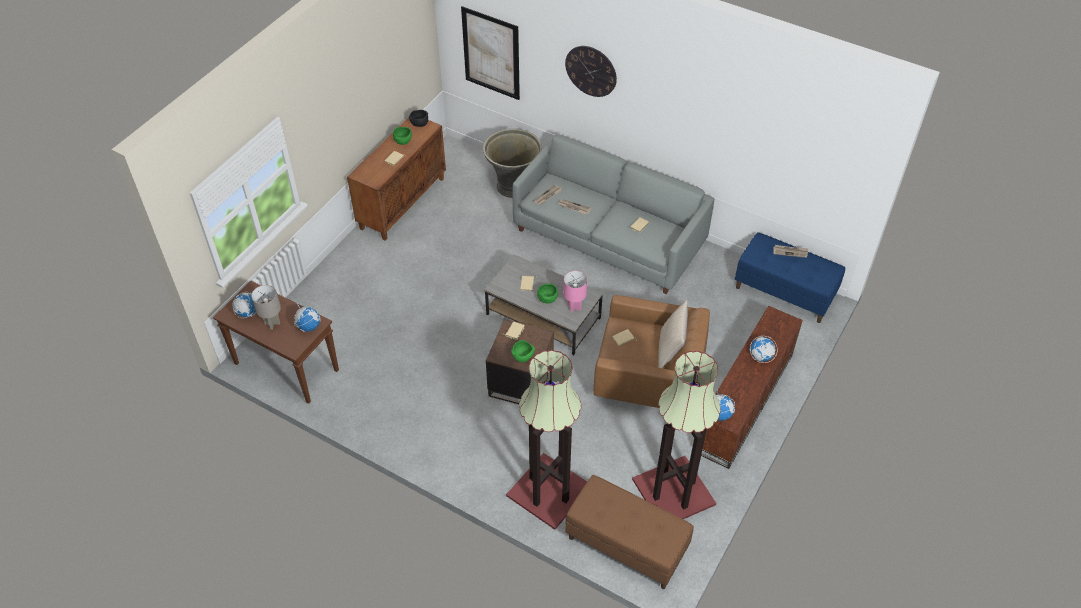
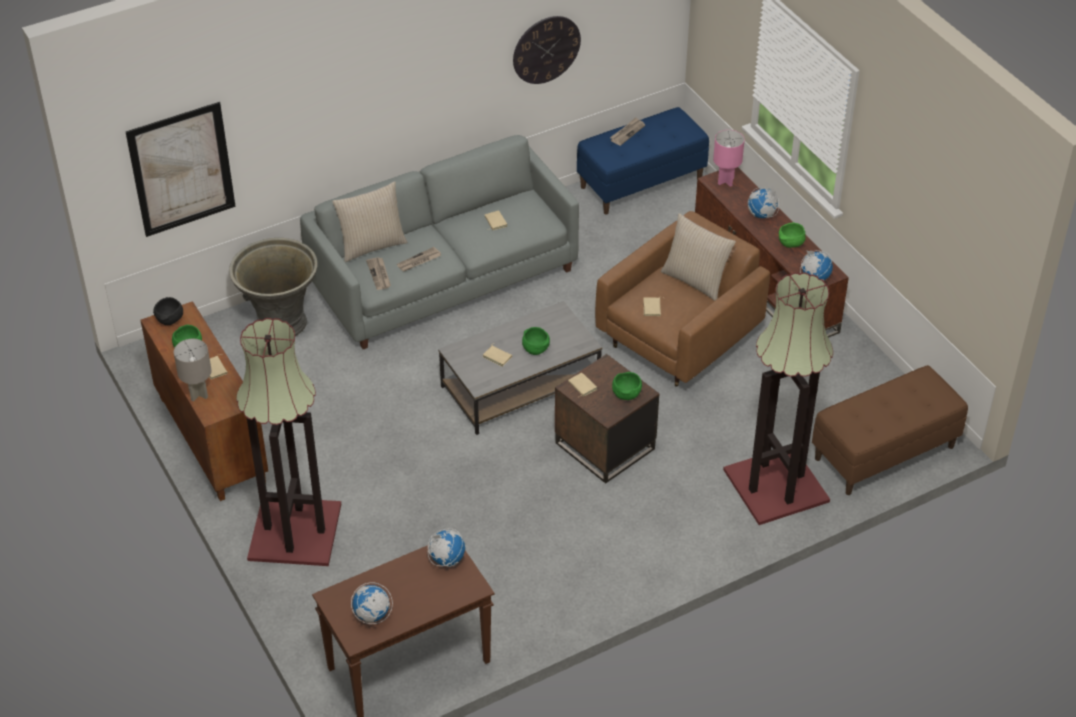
camera: 60 degrees left, 5 degrees down
(272, 323) = (412, 595): grey table lamp -> grey table lamp (199, 394)
(571, 181) = (372, 245): none -> beige pillow
(574, 307) = (566, 332): pink table lamp -> pink table lamp (725, 181)
(591, 71) = (334, 91): wall clock -> wall clock (546, 49)
(674, 490) = (840, 386): floor lamp -> floor lamp (294, 531)
(743, 386) = (790, 244): none -> green bowl

